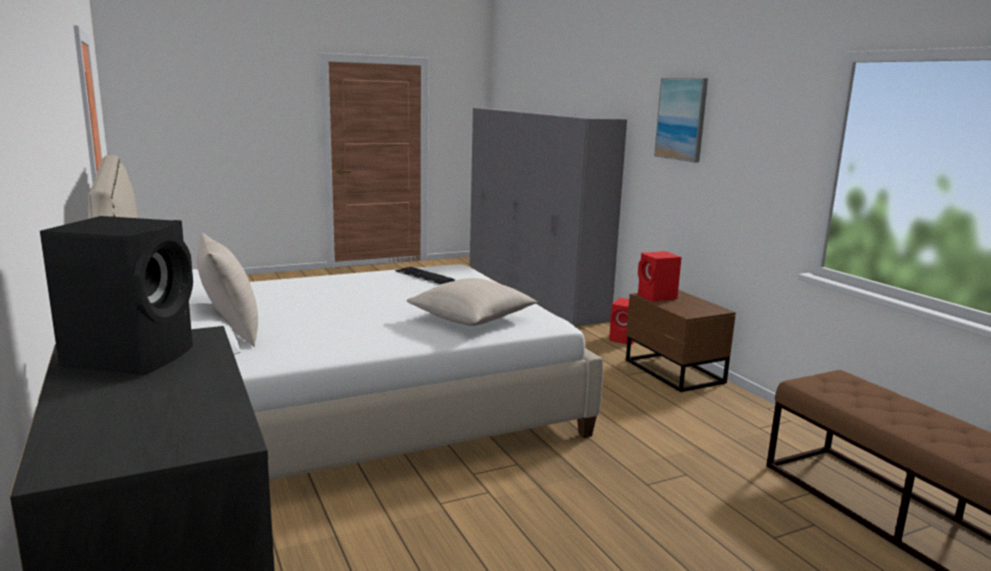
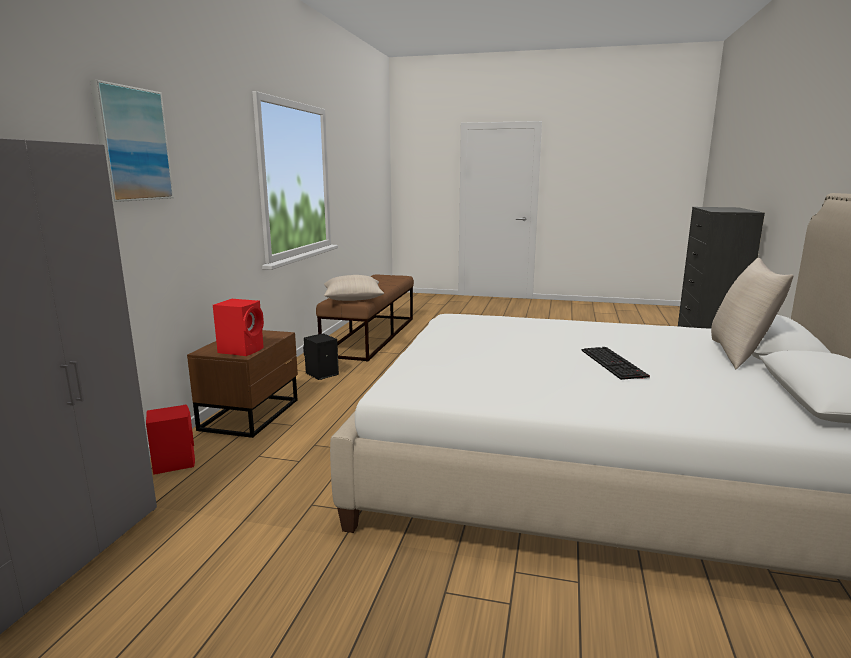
camera: 140 degrees left, 0 degrees up
(133, 355) = (735, 210): black speaker -> black speaker (320, 374)
(423, 276) = (472, 380): keyboard -> keyboard (614, 363)
(472, 318) = (509, 325): beige pillow -> beige pillow (353, 299)

